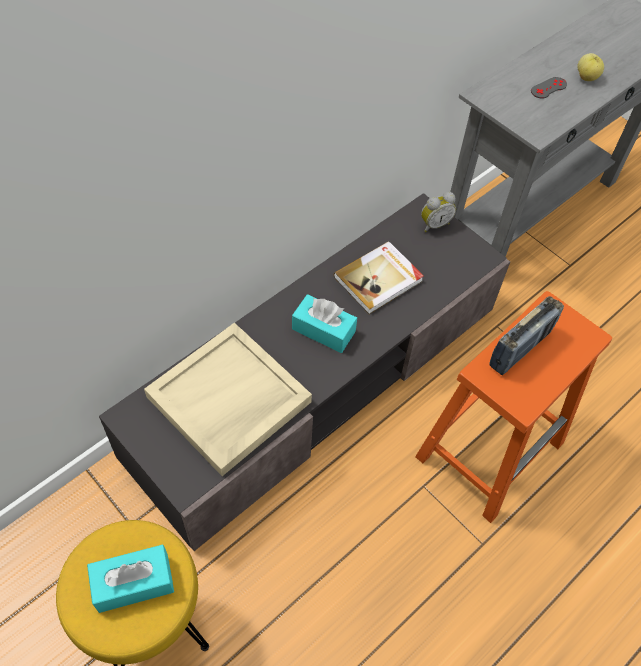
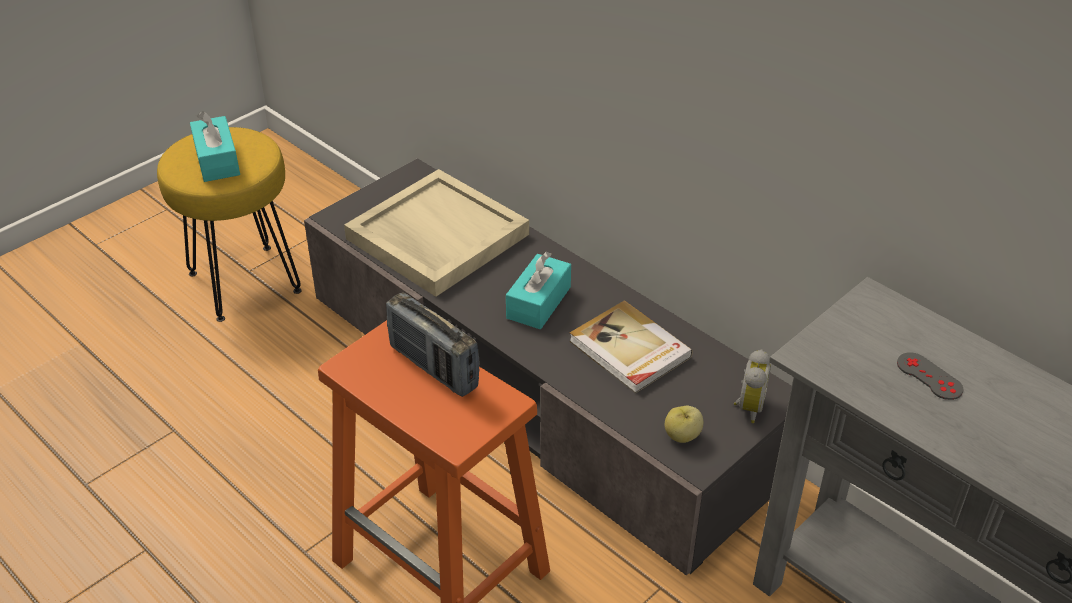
camera: 90 degrees right, 15 degrees down
(434, 224) = (747, 407): alarm clock -> alarm clock turned 135 degrees counterclockwise
(586, 77) = (984, 429): apple -> apple (682, 436)

